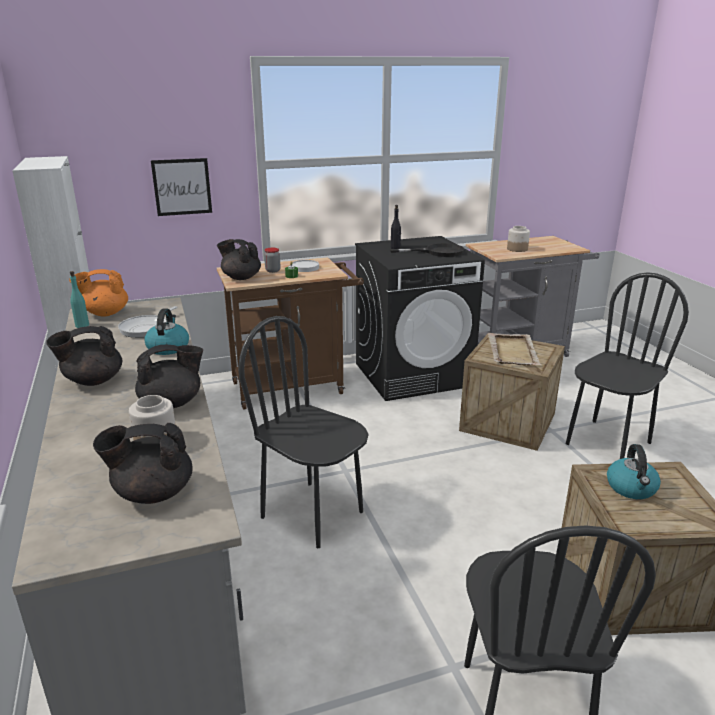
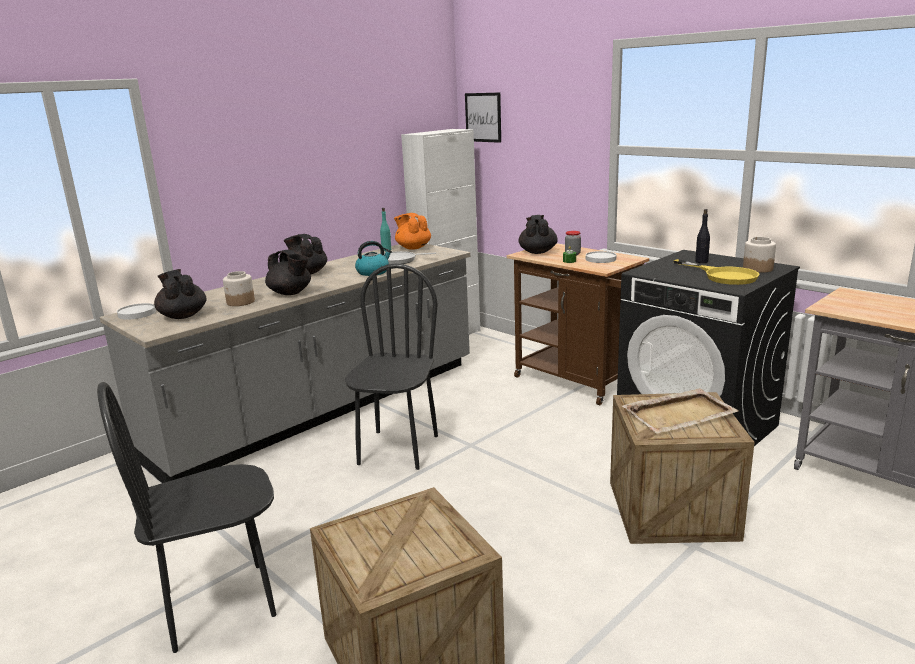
camera: 65 degrees right, 5 degrees down
(67, 538) = (136, 313): none -> white plate
(182, 187) = (549, 164): picture -> picture (483, 117)
(437, 252) = (723, 276): black frying pan -> yellow frying pan
(517, 249) = (883, 310): jar -> jar (757, 269)
(607, 443) = (721, 600): black chair -> none
(631, 488) = (410, 526): kettle -> none

